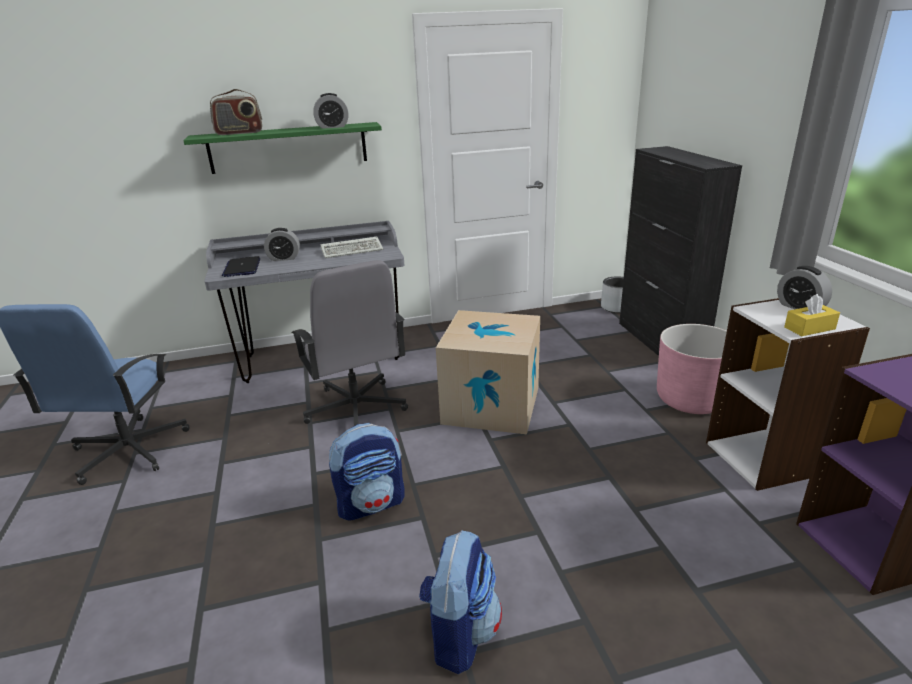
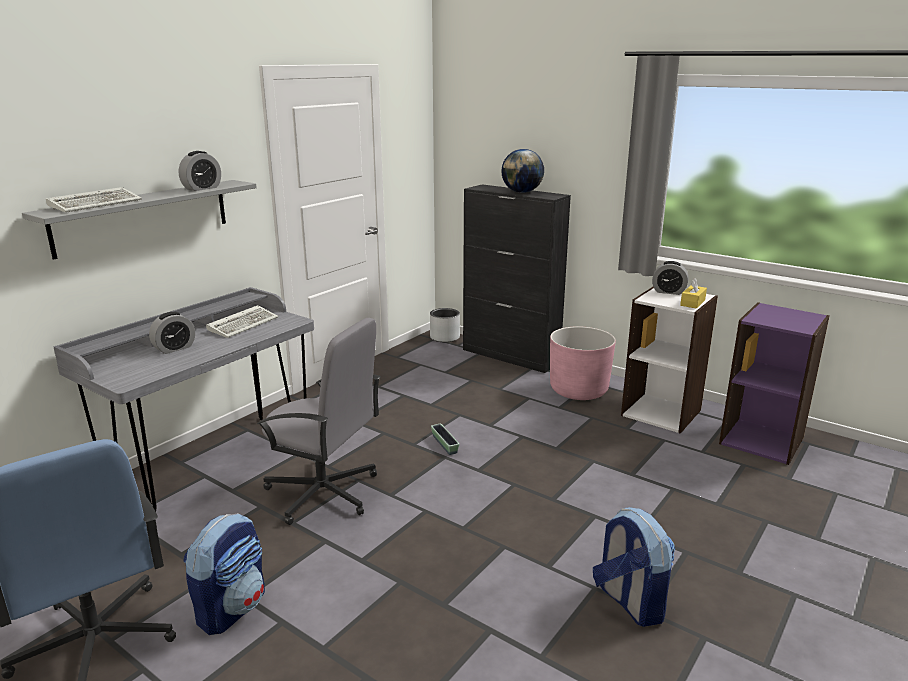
camera: 40 degrees left, 5 degrees down
(239, 133) = (97, 204): radio -> keyboard
(242, 268) = (140, 369): laptop -> none
(288, 148) = (143, 217): green shelf -> grey shelf
(371, 503) = (449, 557): backpack -> backpack (232, 608)
(491, 405) = (444, 444): cardboard box -> planter
(689, 157) = (522, 192): none -> globe

